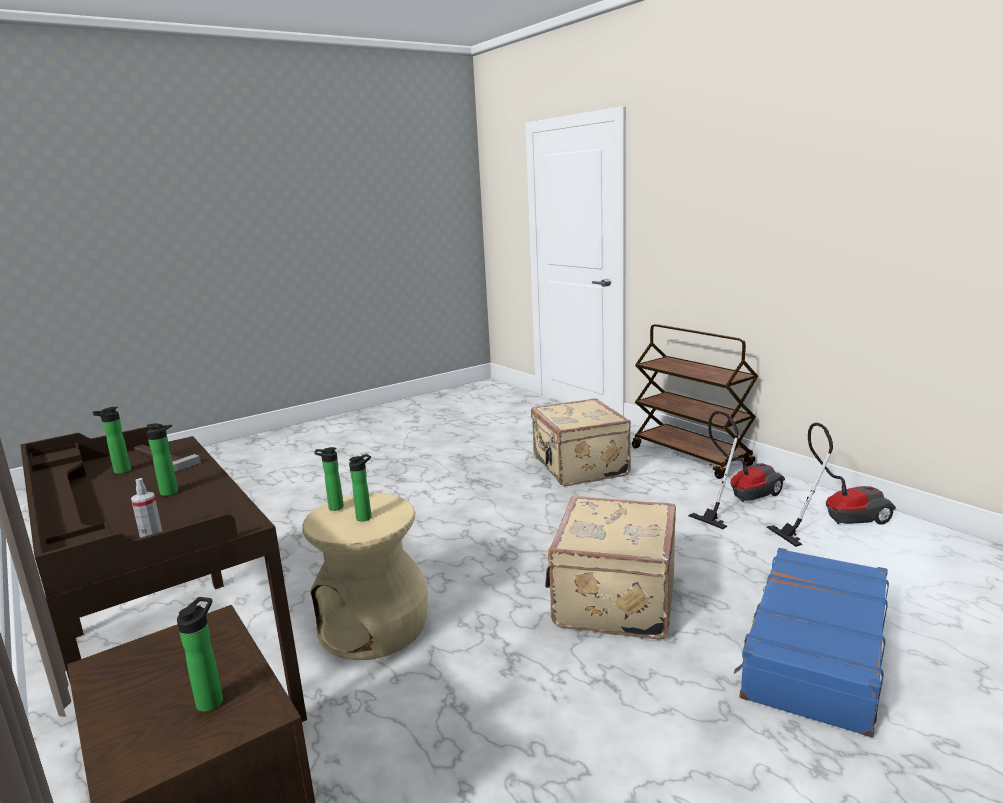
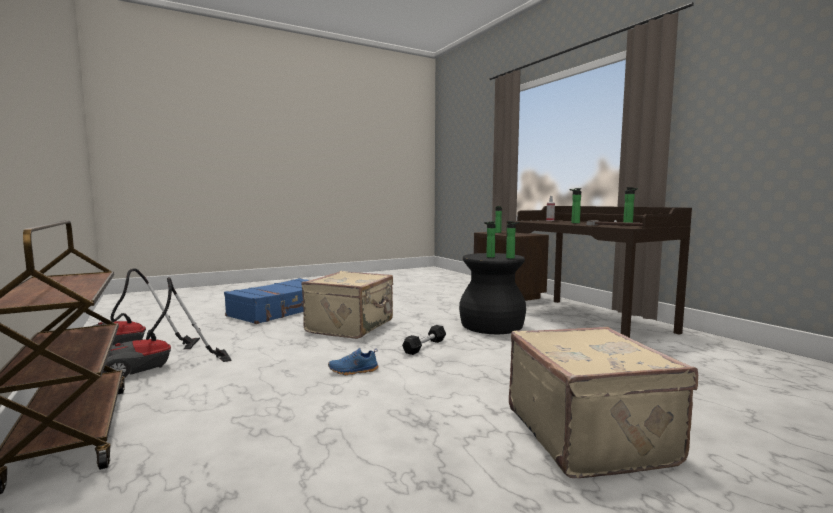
camera: 175 degrees left, 10 degrees down
(374, 627) = (490, 326): beige stool -> black stool
(483, 560) = (424, 346): none -> black dumbbell
(549, 515) = (353, 371): none -> blue shoe
(578, 467) = (258, 430): beige suitcase -> beige suitcase (590, 435)

